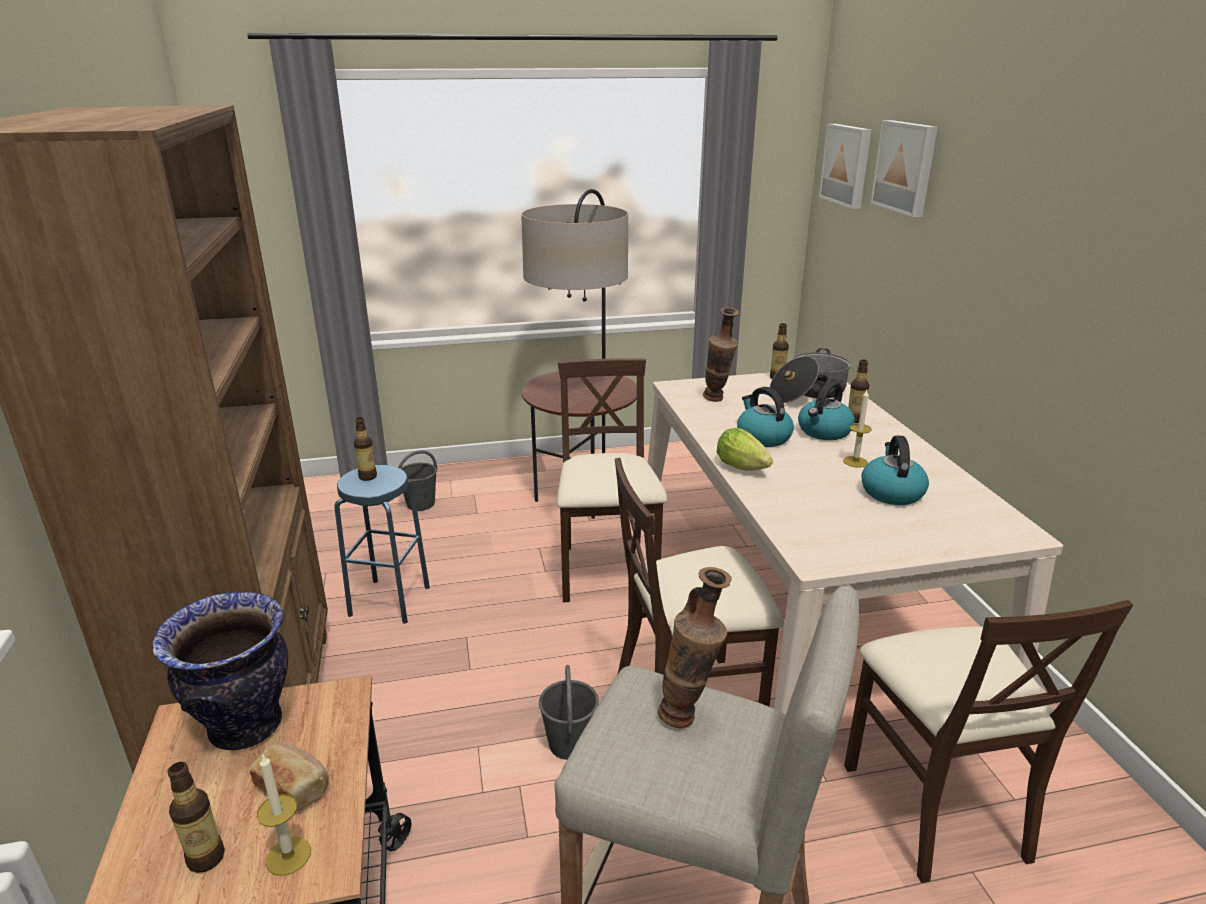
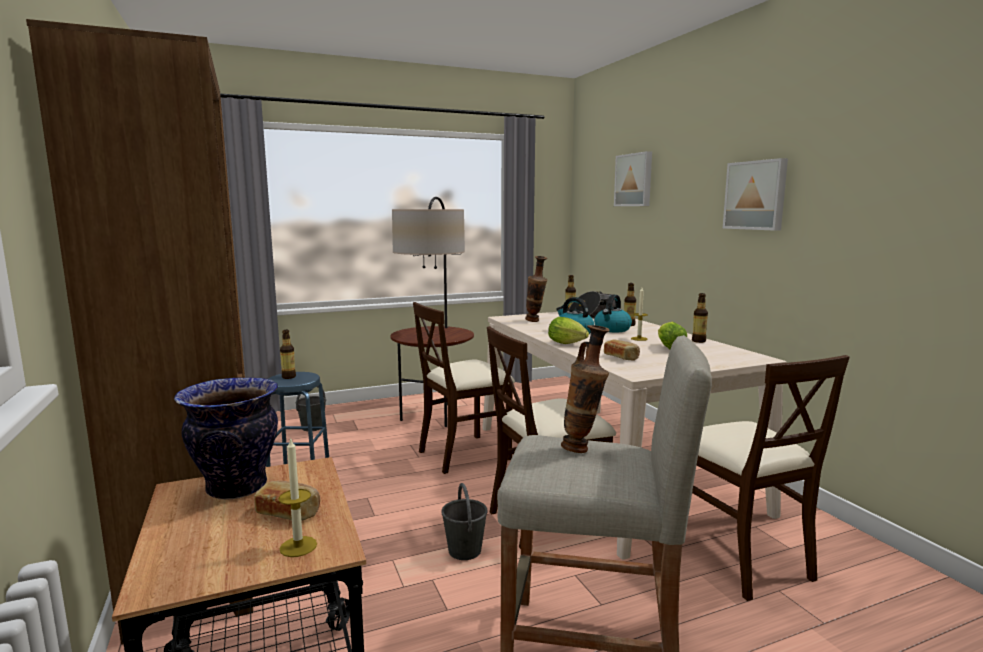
camera: 10 degrees left, 15 degrees down
(206, 858) = (226, 554): bottle -> bottle (698, 341)
(607, 572) = (464, 454): beige chair -> beige chair turned 105 degrees counterclockwise
(809, 513) = (621, 357): none -> bread
(847, 165) = (594, 190): picture -> picture (756, 195)
(891, 492) = (669, 348): kettle -> lettuce

